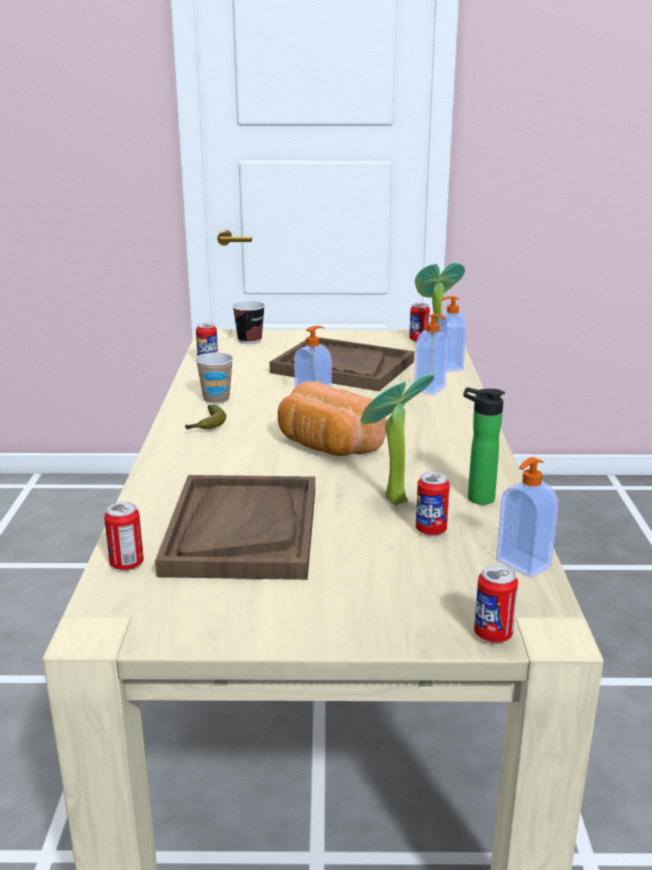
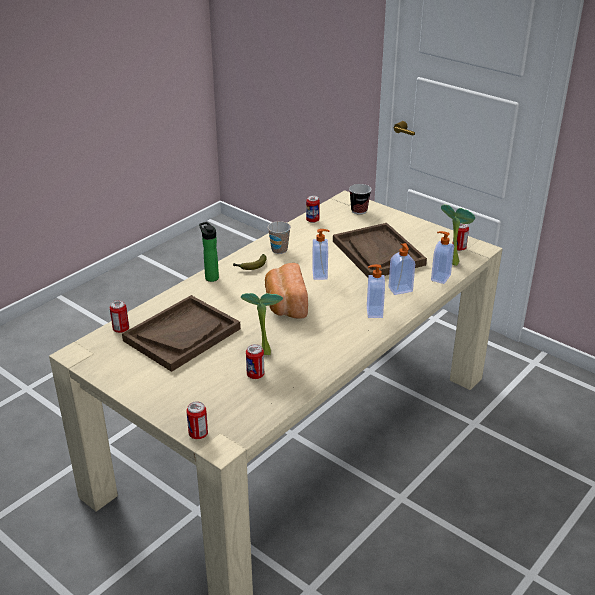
camera: 40 degrees right, 10 degrees up
(476, 498) = (304, 369): bottle -> bottle (210, 277)
(522, 564) = (264, 412): soap dispenser -> soap dispenser (373, 312)

